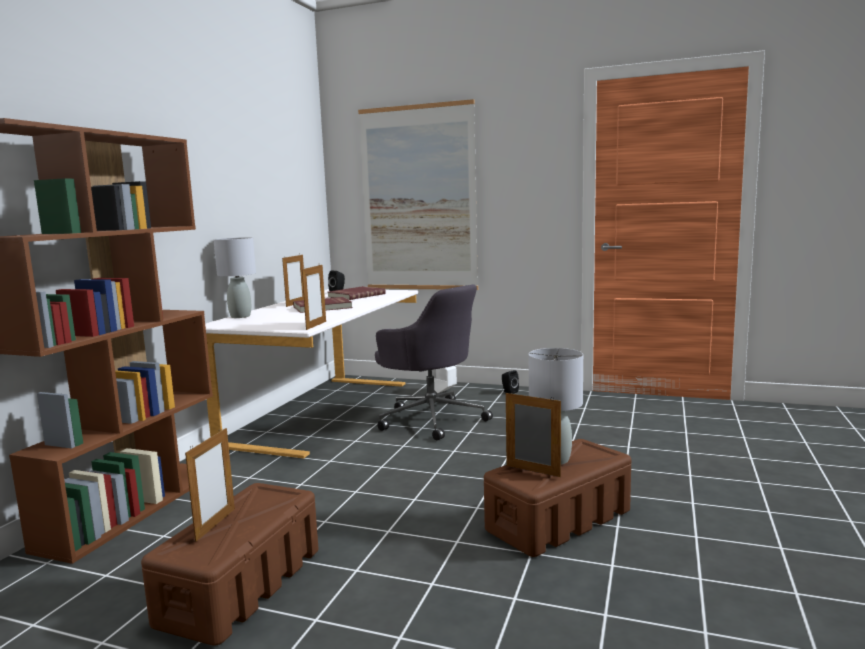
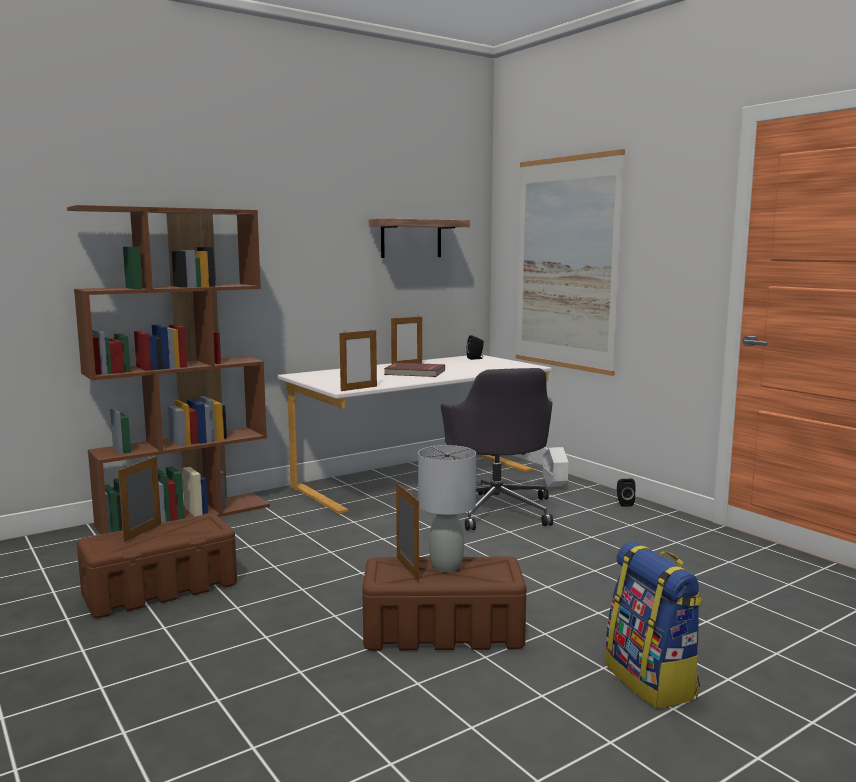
camera: 35 degrees right, 0 degrees up
(215, 524) = (143, 532): picture frame -> picture frame turned 150 degrees clockwise
(240, 316) = (334, 371): grey table lamp -> none
(276, 179) = (411, 238): none -> shelf
(356, 295) = (478, 364): red book -> none
(730, 500) = (652, 681): none -> backpack

